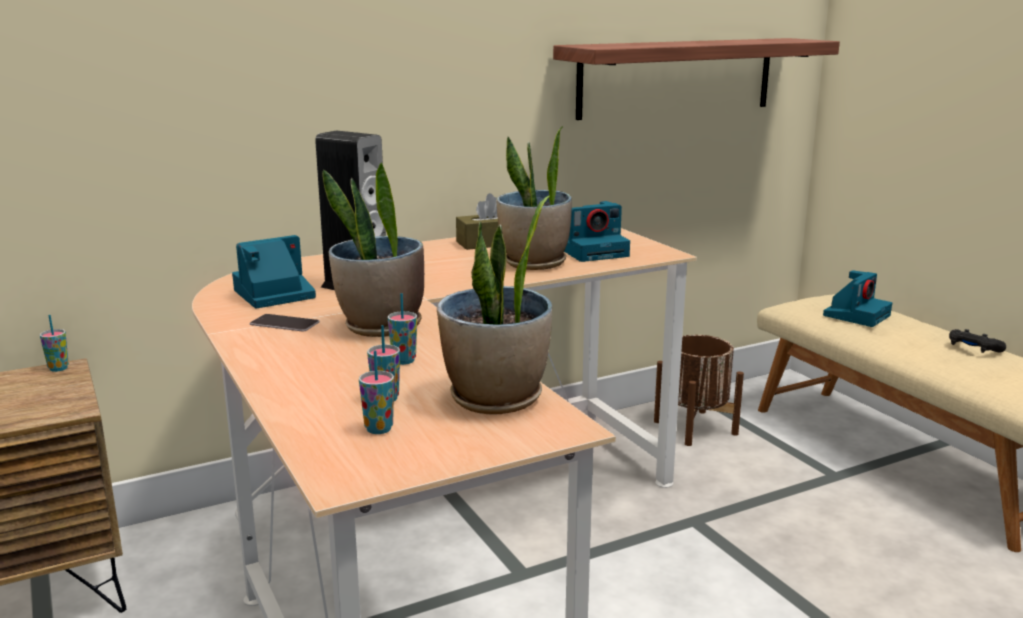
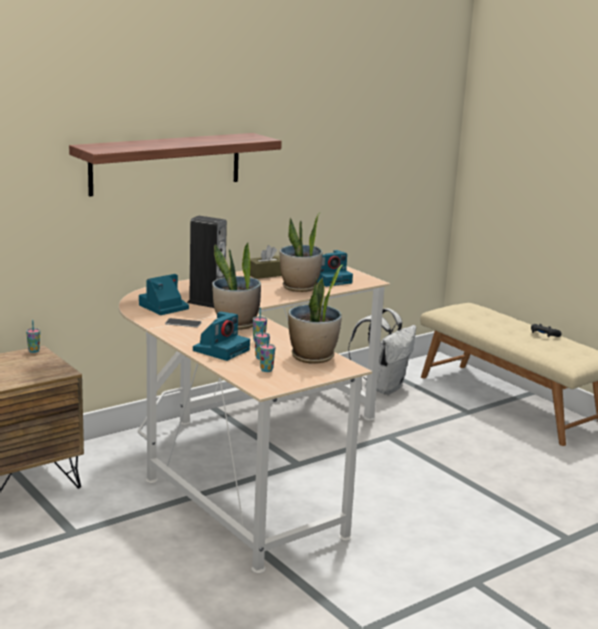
camera: 10 degrees left, 0 degrees up
(677, 77) = (372, 169): shelf -> shelf (166, 163)
(695, 427) = (383, 388): brown planter -> white backpack
(856, 315) = (480, 316): camera -> camera (221, 349)

